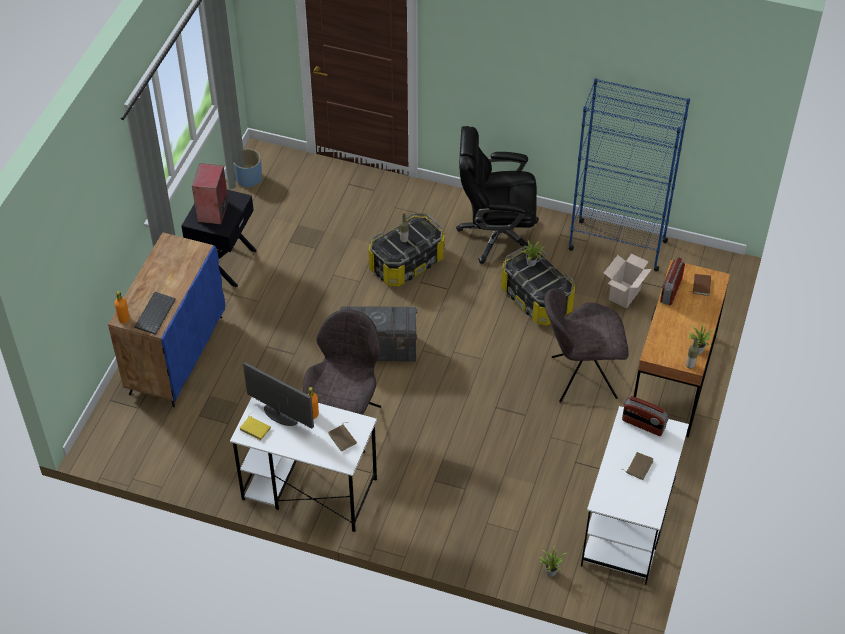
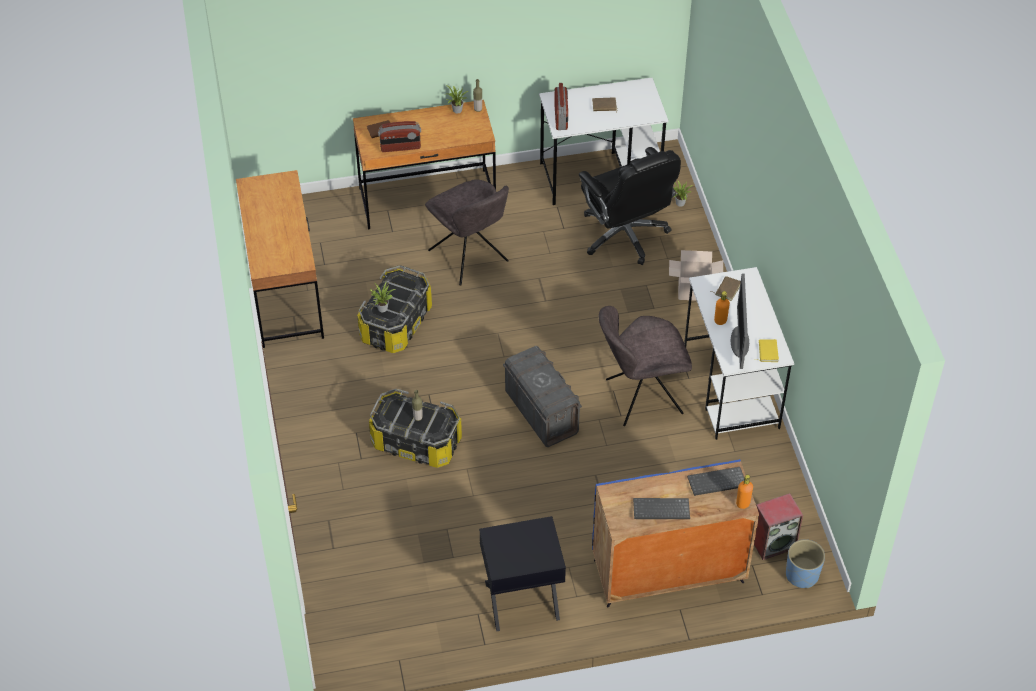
camera: 120 degrees left, 0 degrees up
(161, 269) = (660, 510): none -> keyboard
(213, 212) = (526, 549): speaker -> speaker (773, 542)
(249, 179) = (384, 647): blue planter -> blue planter (802, 575)
(496, 235) = (329, 388): black office chair -> black office chair (625, 235)
(617, 245) = (285, 292): blue bookcase -> brown desk
(624, 293) = (346, 265): cardboard box -> cardboard box (692, 292)

